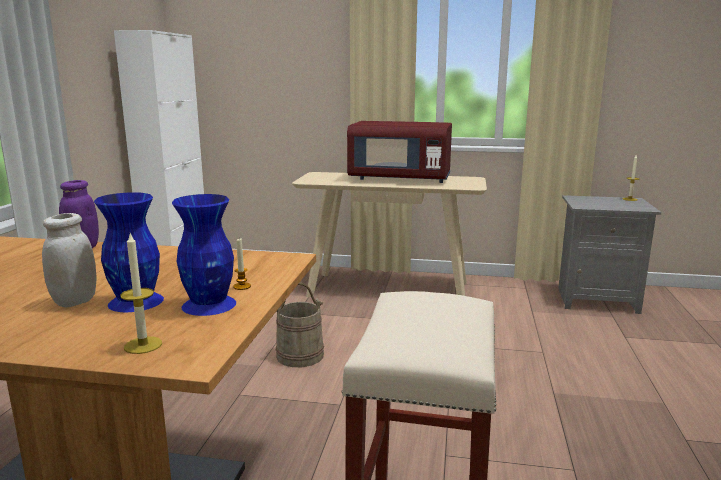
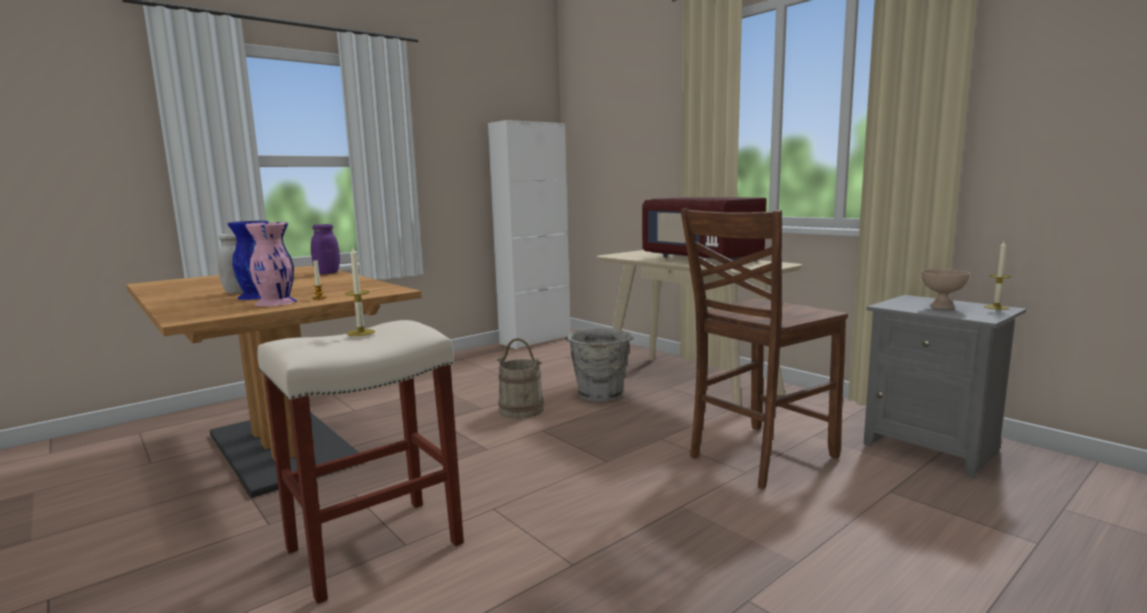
camera: 40 degrees right, 5 degrees down
(143, 345) = (195, 310): candle -> candle (361, 333)
(210, 305) = (276, 302): blue vase -> pink vase
(342, 320) = (600, 395): none -> grey bucket
(530, 337) = (758, 456): none -> brown chair
(608, 203) = (942, 307): none -> beige bowl

